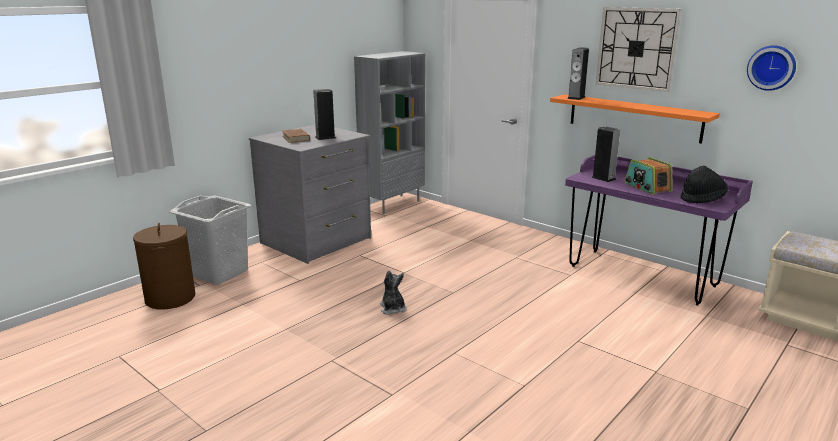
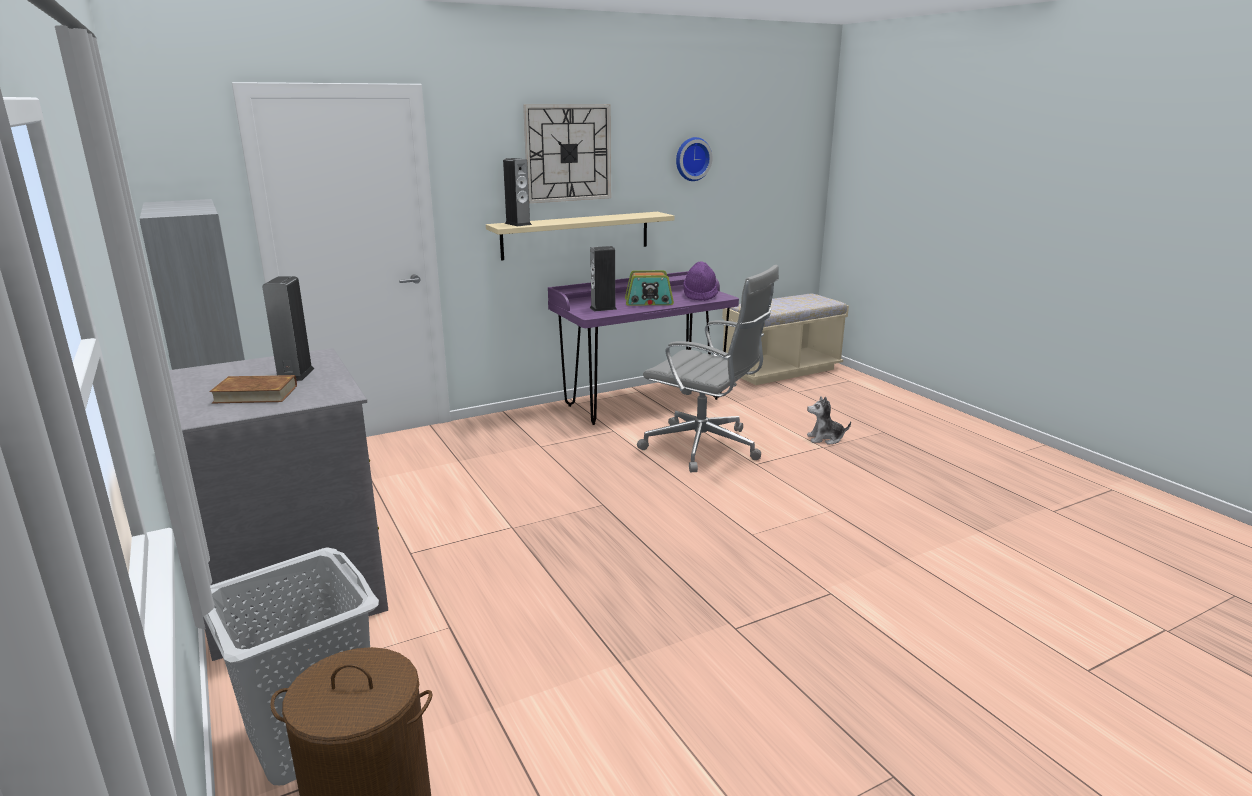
camera: 70 degrees left, 0 degrees up
(392, 309) = (618, 555): plush toy -> plush toy (825, 439)
(583, 314) = (705, 448): none -> grey office chair
(633, 117) = (576, 235): orange shelf -> beige shelf
(702, 199) = (700, 296): black hat -> purple hat

